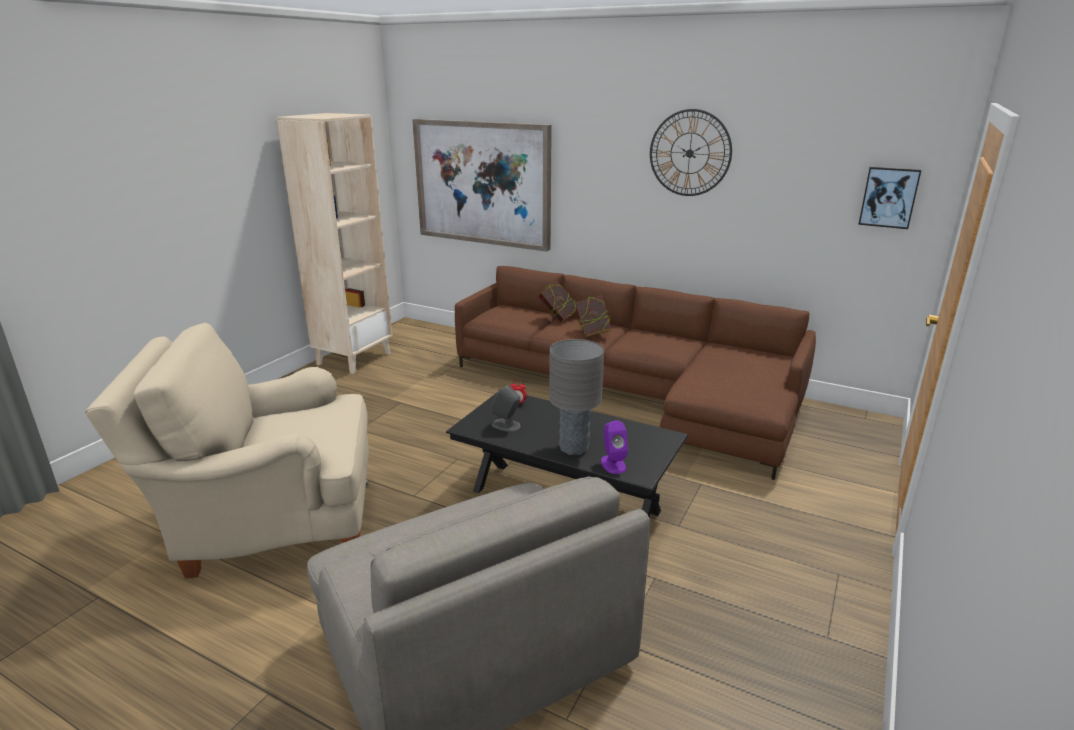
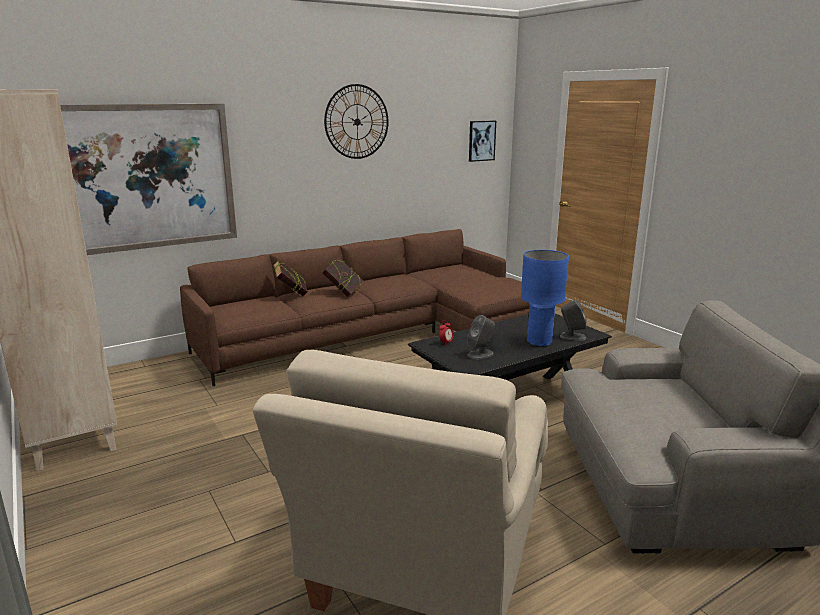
camera: 60 degrees left, 5 degrees down
(574, 448) = (539, 341): grey table lamp -> blue table lamp
(613, 464) = (572, 336): purple speaker -> grey speaker

